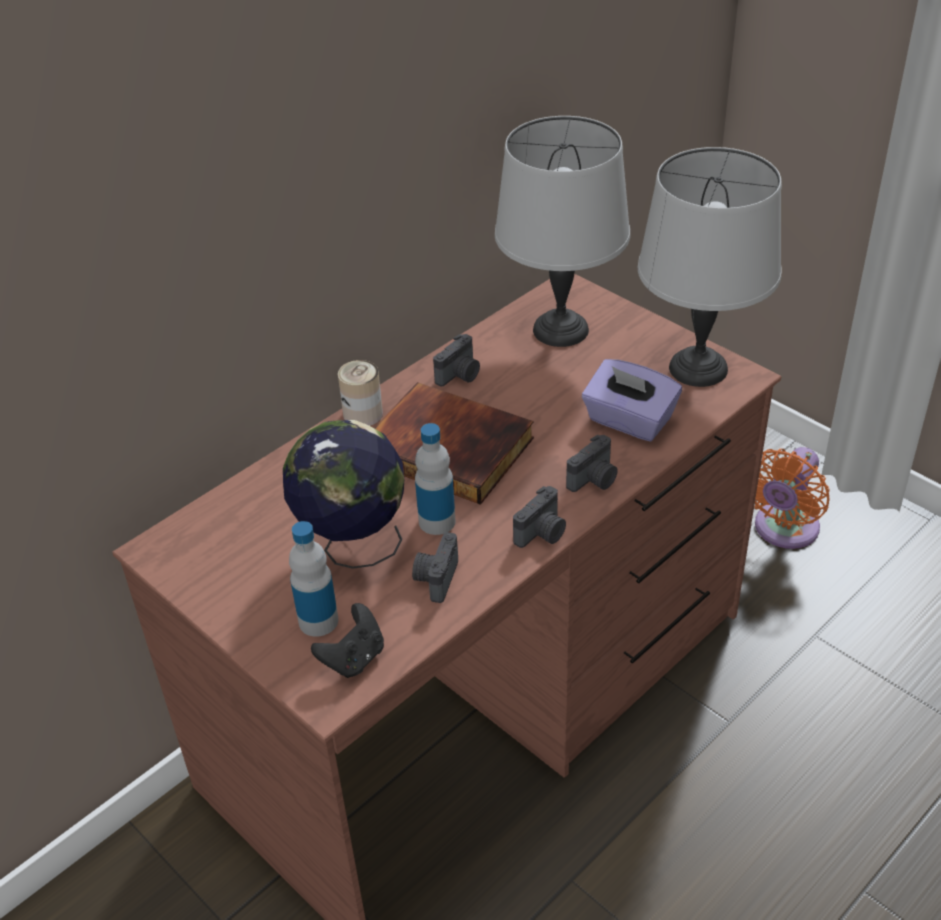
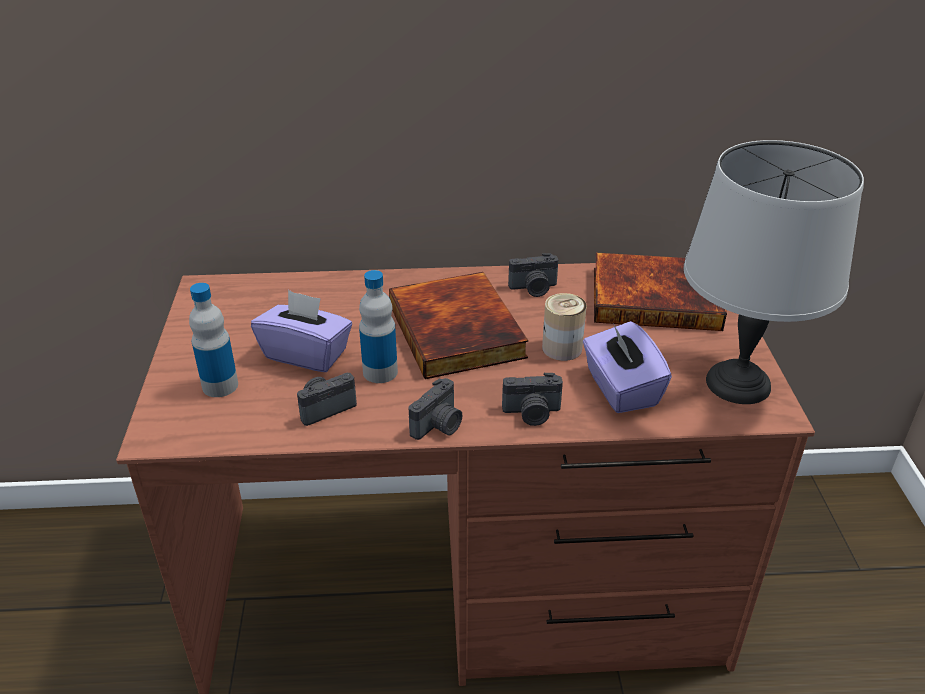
camera: 40 degrees right, 5 degrees down
(352, 546) = (306, 354): globe -> purple tissue box
(354, 658) = (204, 423): black game controller -> none
(363, 414) = (432, 278): can -> can (562, 348)
(542, 533) = (439, 426): camera -> camera turned 45 degrees counterclockwise
(561, 329) = (656, 297): grey table lamp -> book
(783, 530) = (856, 632): orange fan -> none

